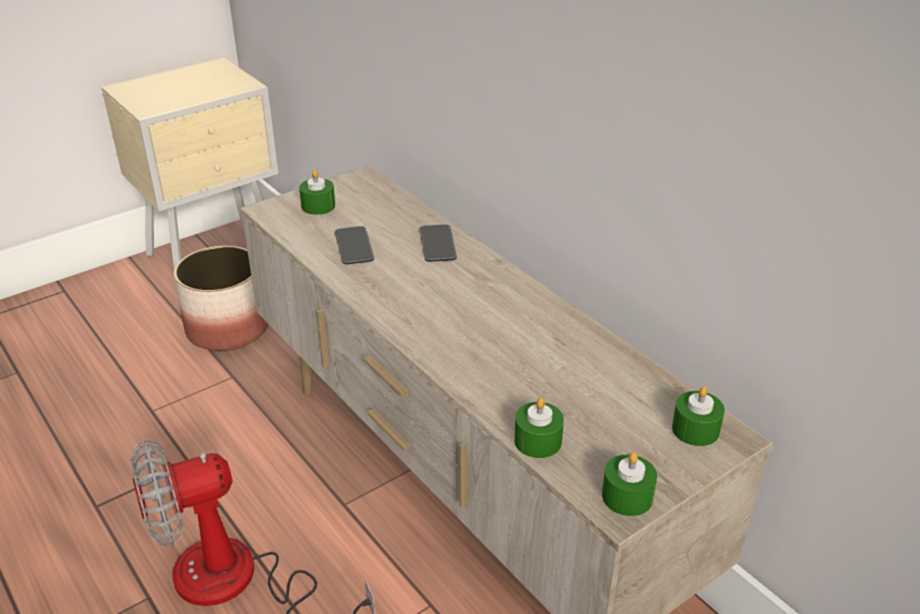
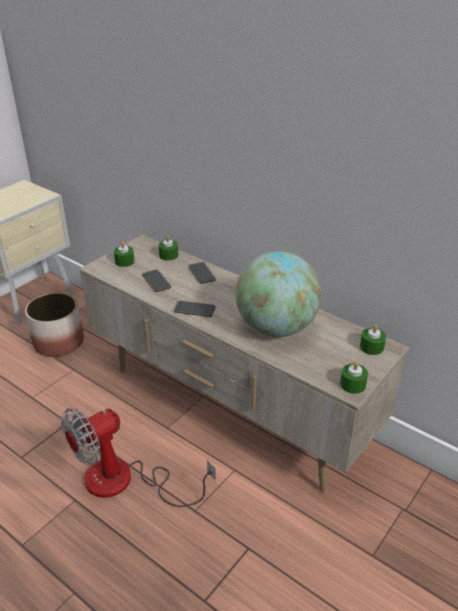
camera: 15 degrees left, 0 degrees up
(396, 305) = (194, 309): none -> phone
(526, 361) = (276, 328): none -> globe
(538, 441) = (299, 366): green candle -> green candle (168, 255)

